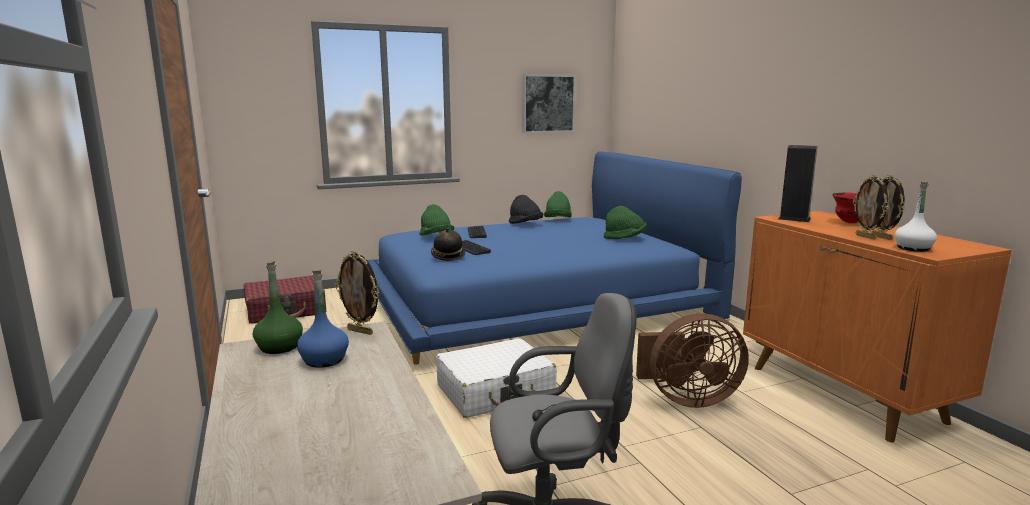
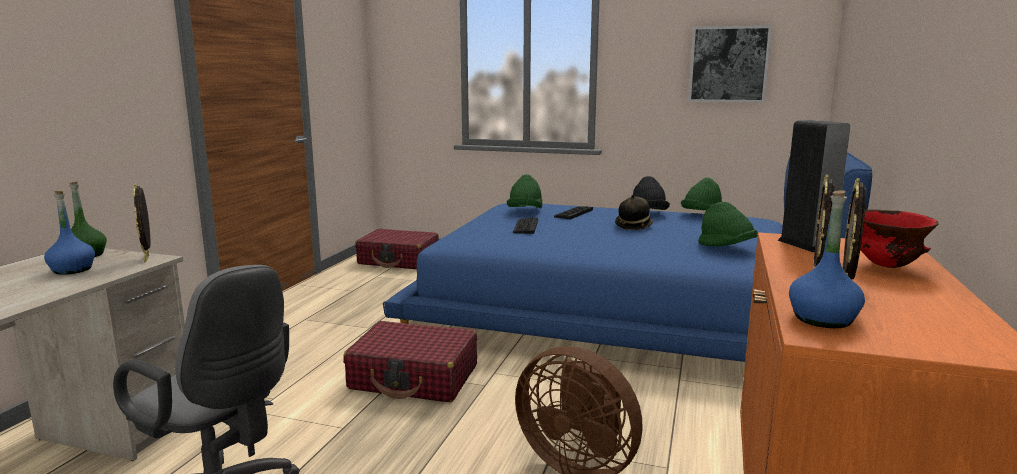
camera: 40 degrees right, 0 degrees up
(447, 257) = (485, 230): hat -> hat (633, 226)
(496, 392) = (414, 377): white suitcase -> red suitcase
(913, 248) = (822, 319): white bottle -> blue bottle

